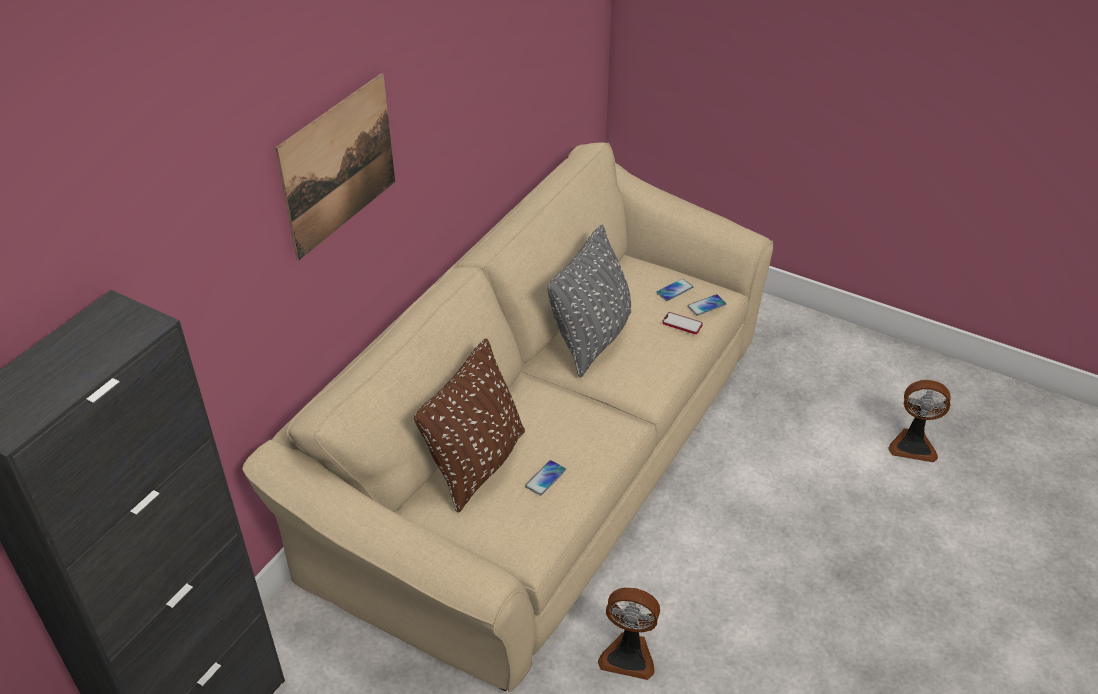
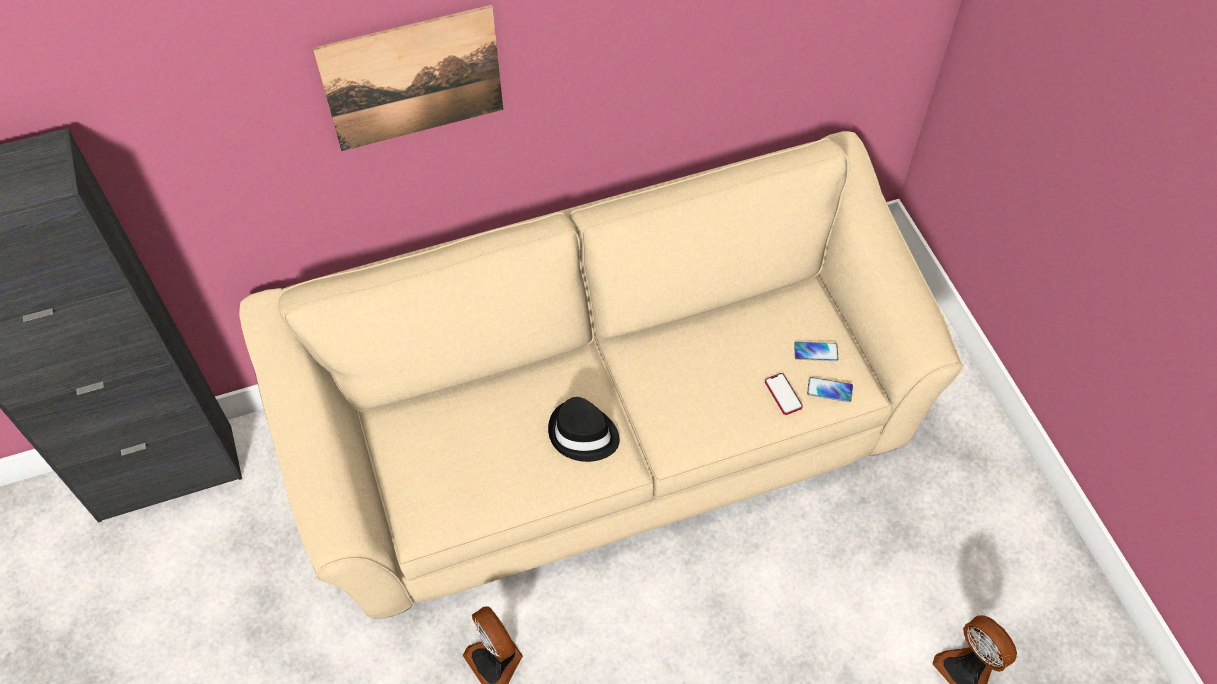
camera: 40 degrees right, 15 degrees up
(477, 464) = (462, 412): brown pillow -> none
(545, 478) = (501, 467): phone -> none
(580, 423) = (583, 434): none -> black hat
(591, 339) = (682, 353): grey pillow -> none

